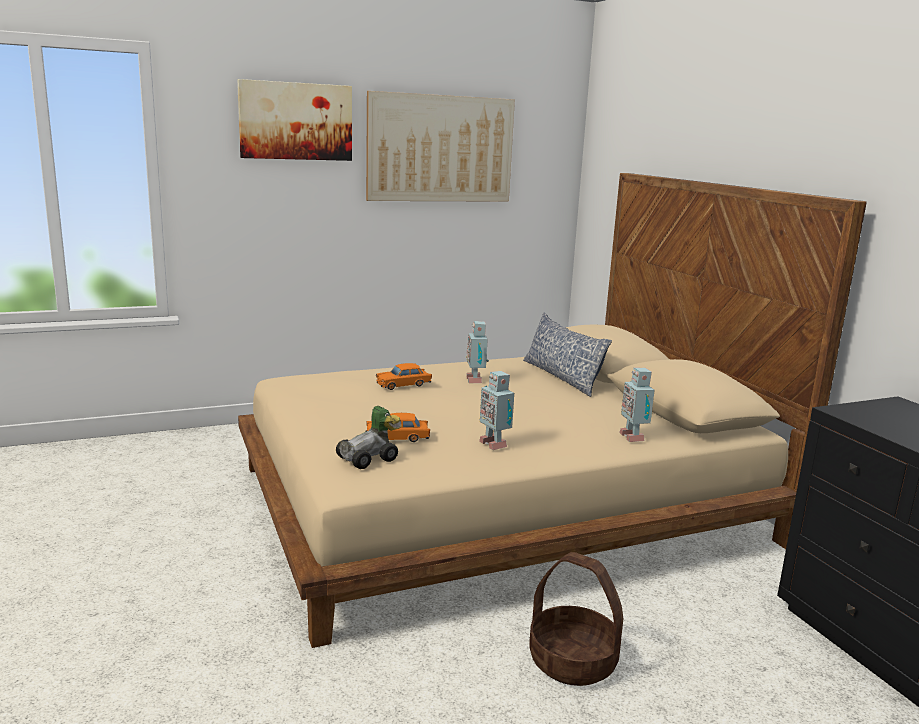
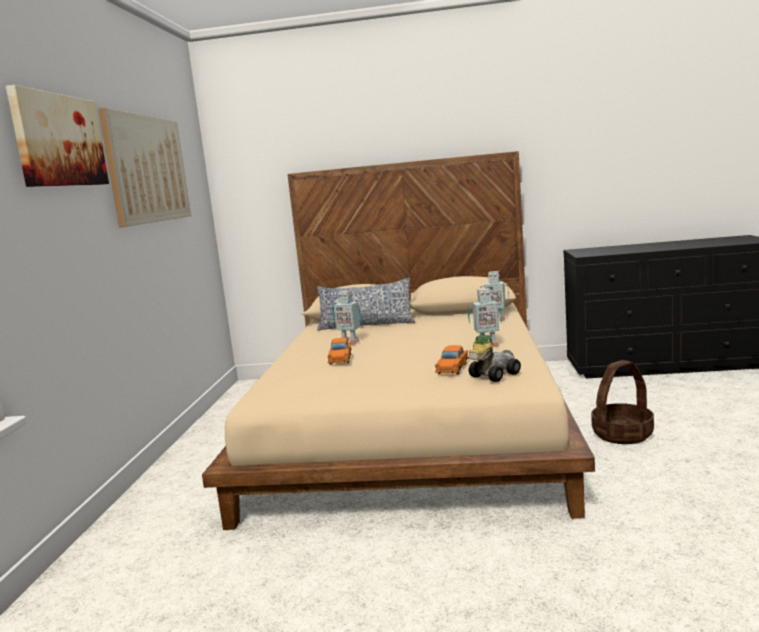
camera: 60 degrees left, 5 degrees down
(370, 459) = (492, 376): toy car -> toy car turned 120 degrees counterclockwise

